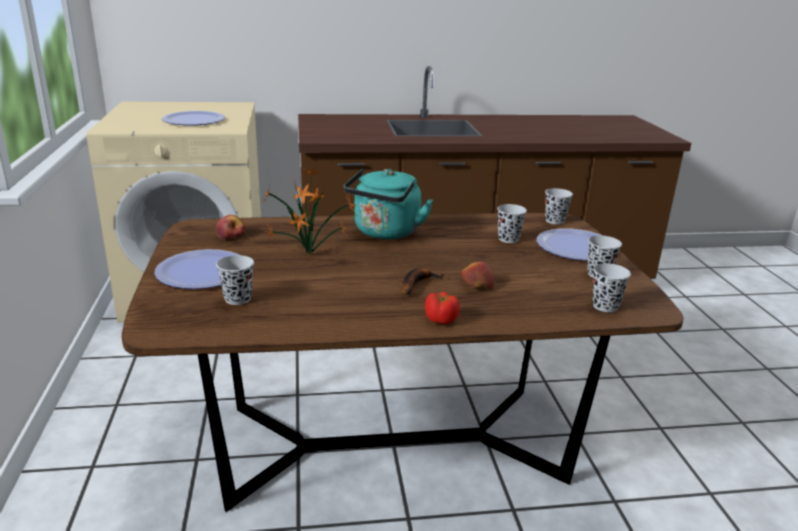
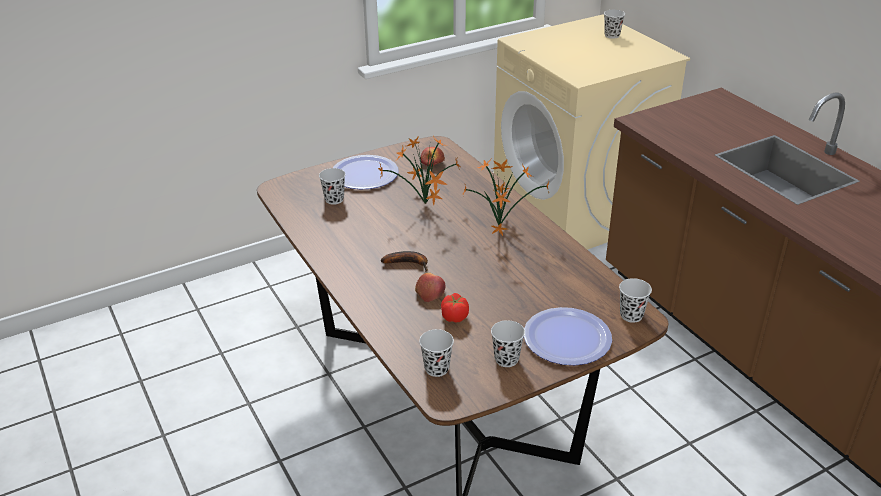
camera: 70 degrees right, 10 degrees up
(193, 120) = (584, 57): plate -> none
(385, 233) = (500, 225): turquoise kettle -> potted plant
(441, 319) = (356, 287): tomato -> tomato (454, 316)
(508, 239) = (548, 293): black cup -> black cup (612, 35)

